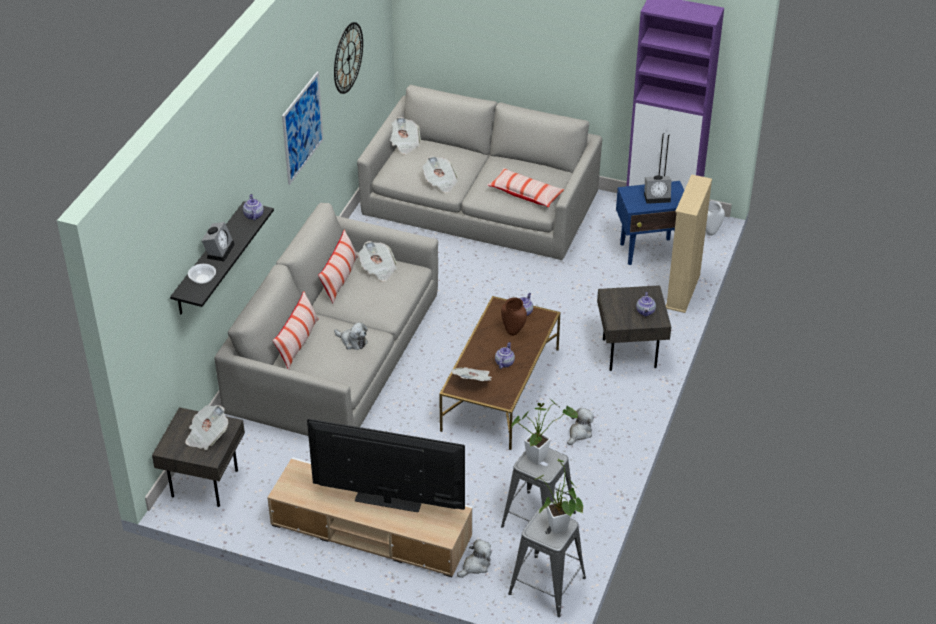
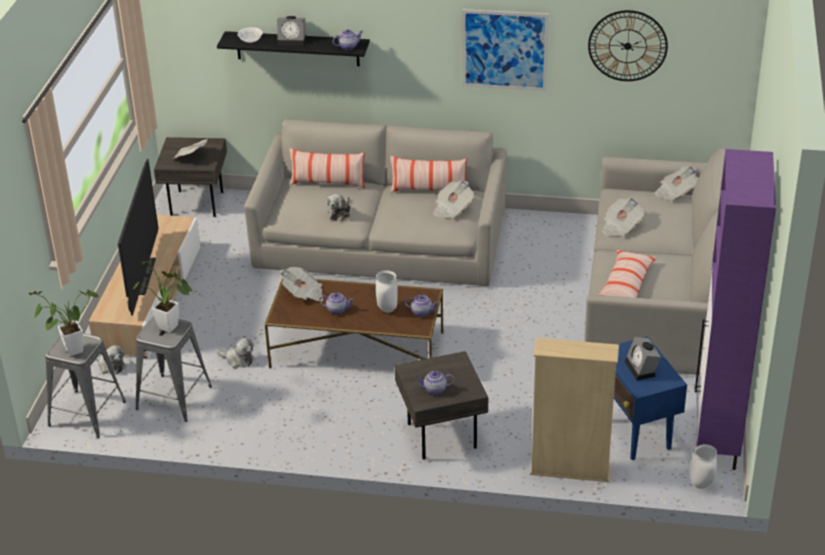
camera: 80 degrees right, 5 degrees down
(513, 332) = (386, 309): brown vase -> white vase
(579, 433) = (302, 412): plush toy -> plush toy (238, 360)

